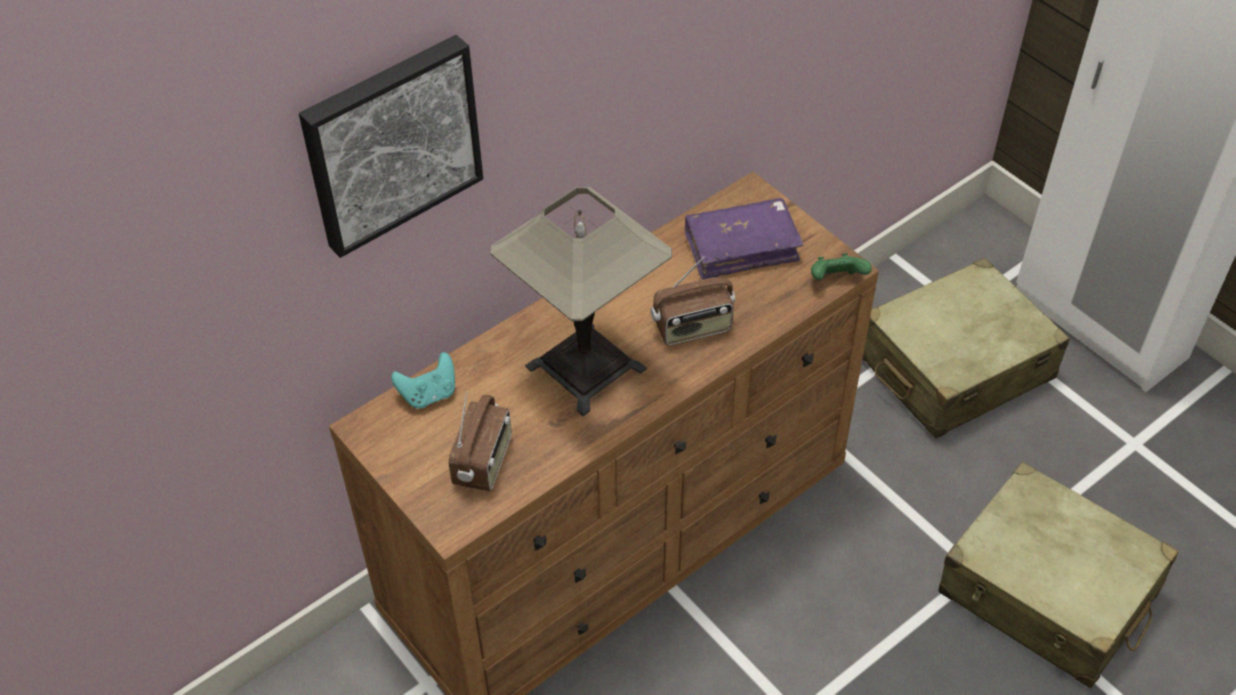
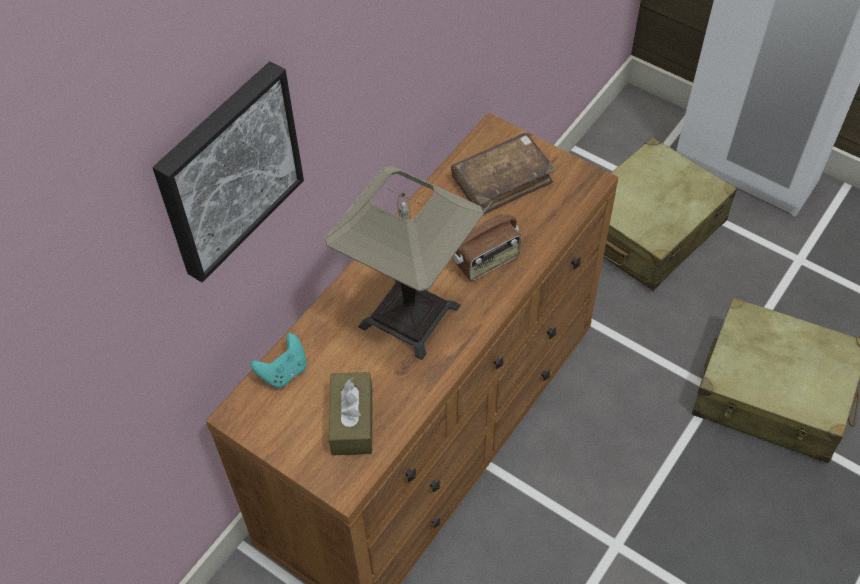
camera: 15 degrees left, 5 degrees up
(484, 462) = (352, 421): radio -> brown tissue box
(741, 247) = (502, 181): purple book -> brown book
(836, 280) = (588, 193): green game controller -> none

